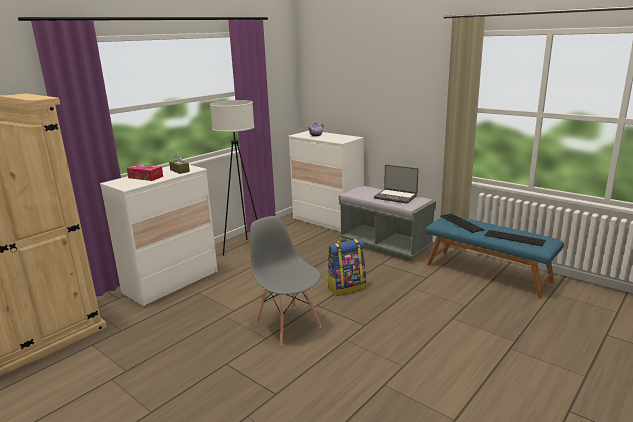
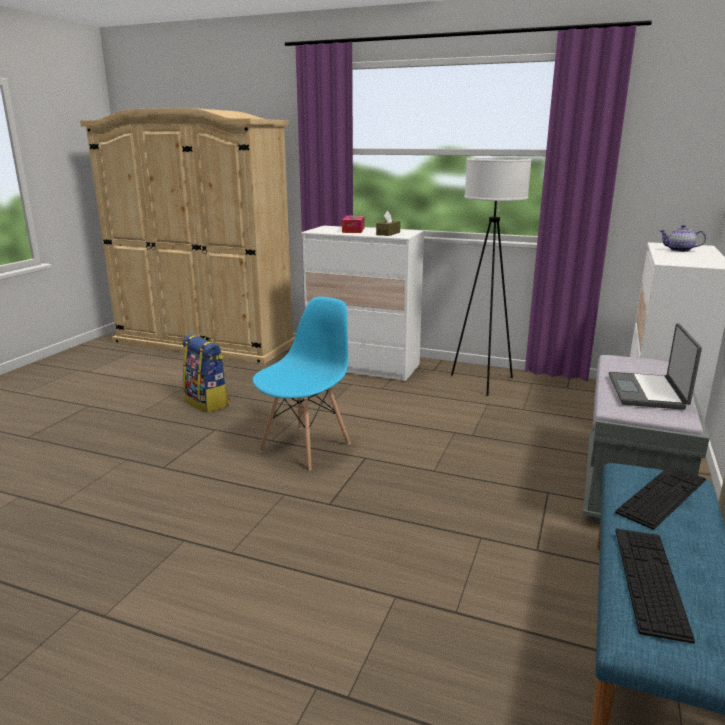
camera: 70 degrees right, 0 degrees up
(288, 324) = (306, 447): grey chair -> blue chair
(346, 287) = (431, 472): backpack -> backpack (208, 403)

